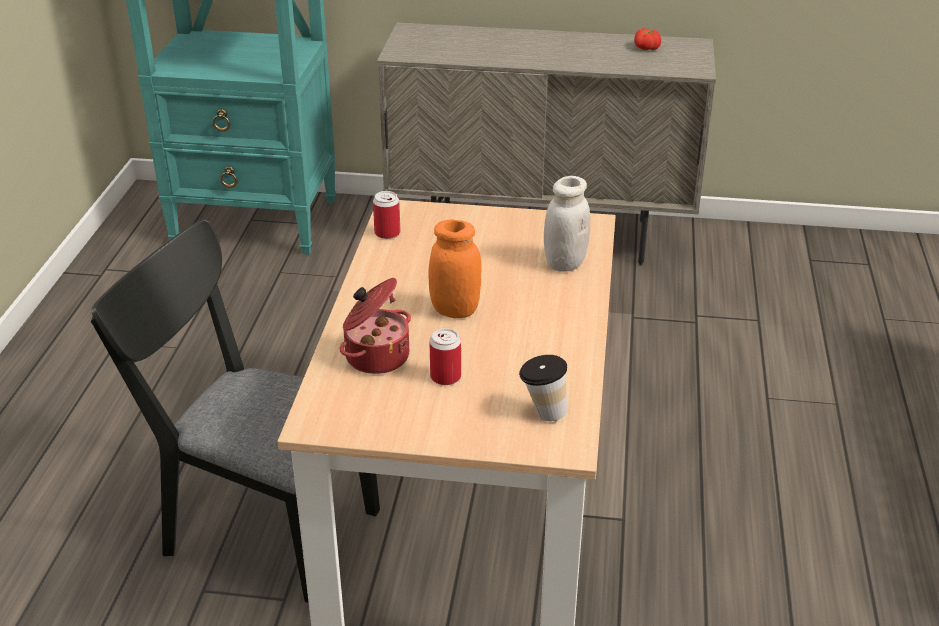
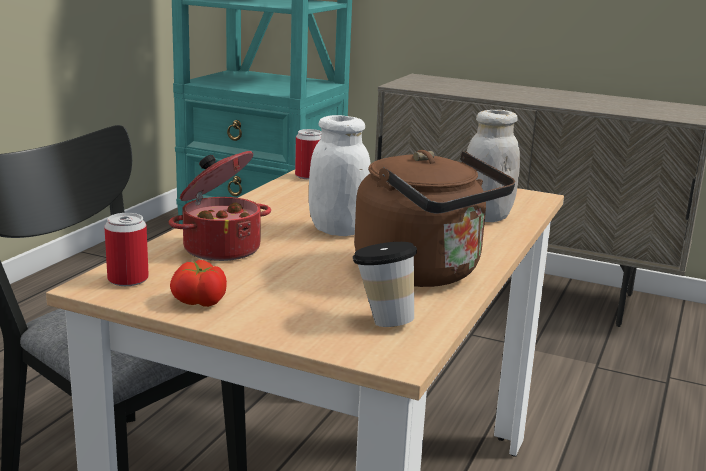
camera: 15 degrees right, 15 degrees down
(445, 377) = (285, 274): can -> can (128, 280)
(455, 310) = (337, 230): orange jar -> white jar
(548, 350) = (424, 273): none -> brown kettle
(646, 48) = (644, 104): tomato -> tomato (199, 301)

